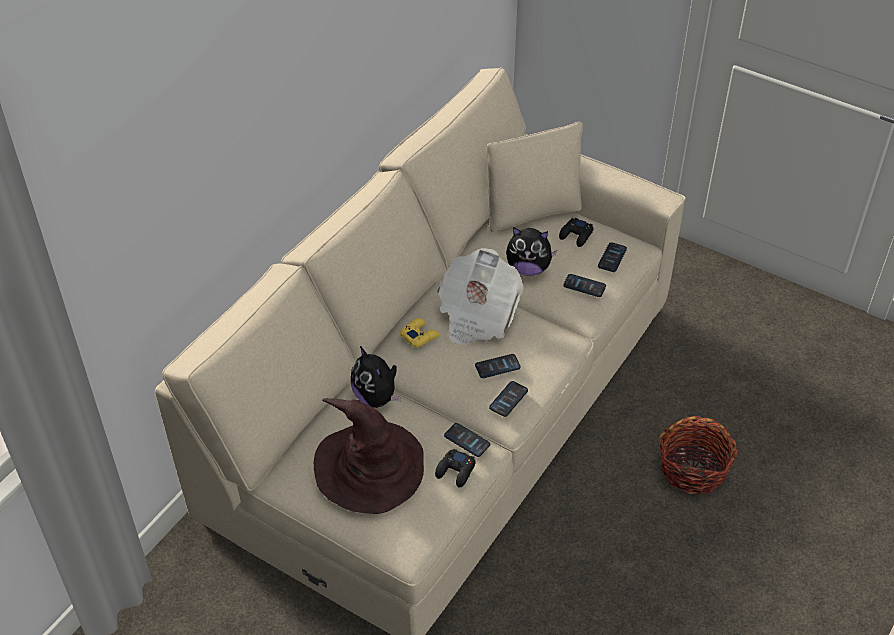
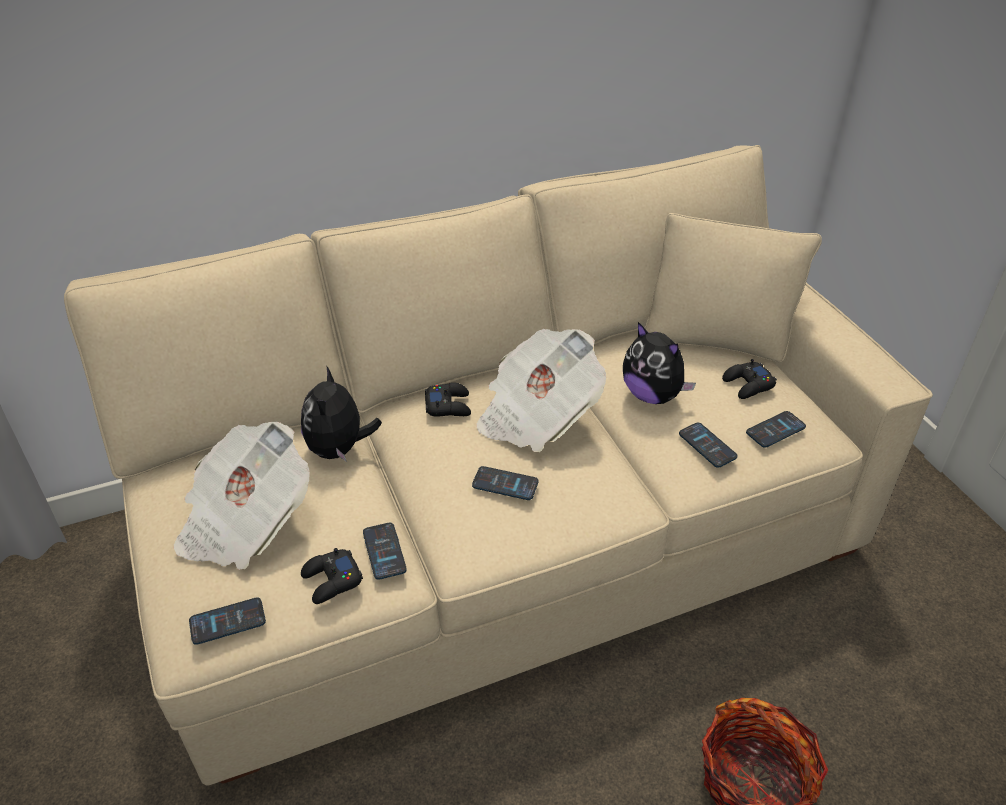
camera: 35 degrees right, 5 degrees down
(370, 468) = (245, 521): brown hat -> newspaper
(419, 336) = (448, 405): yellow game controller -> black game controller
(508, 399) = (483, 530): phone -> phone (227, 621)

